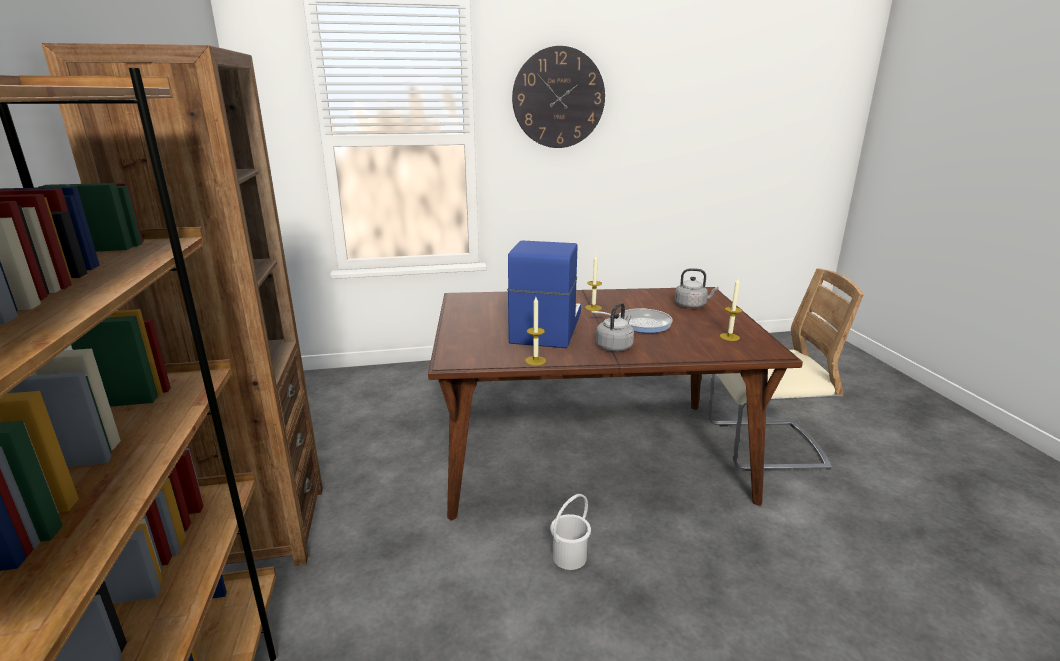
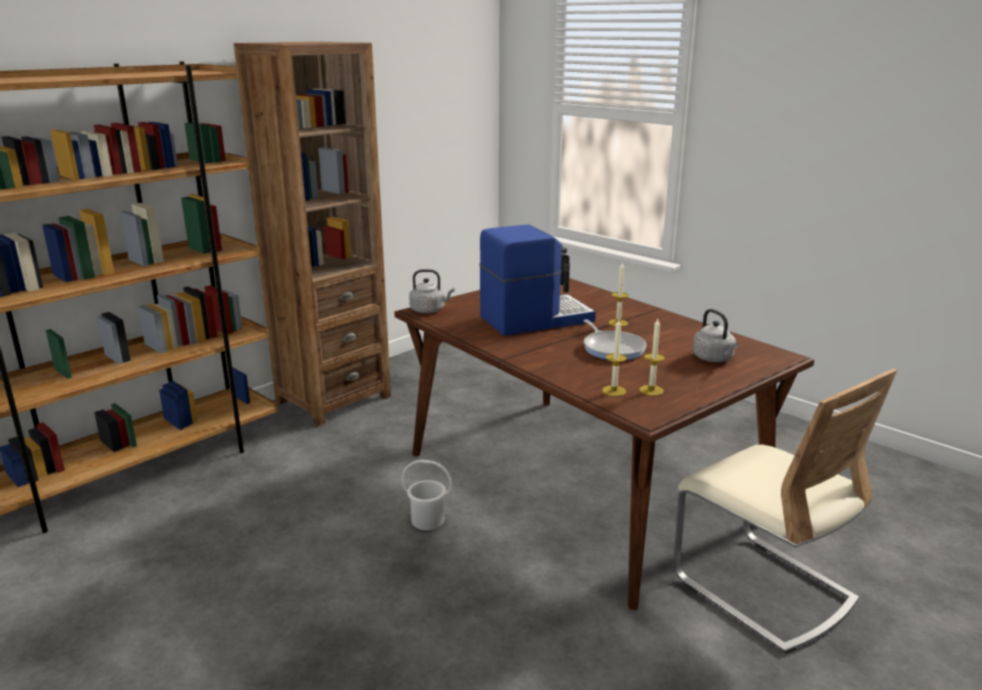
camera: 55 degrees right, 0 degrees up
(535, 360) = (461, 332): candle -> candle (614, 391)
(558, 98) = (786, 78): wall clock -> none
(615, 346) = (538, 350): grey kettle -> grey kettle (429, 310)

